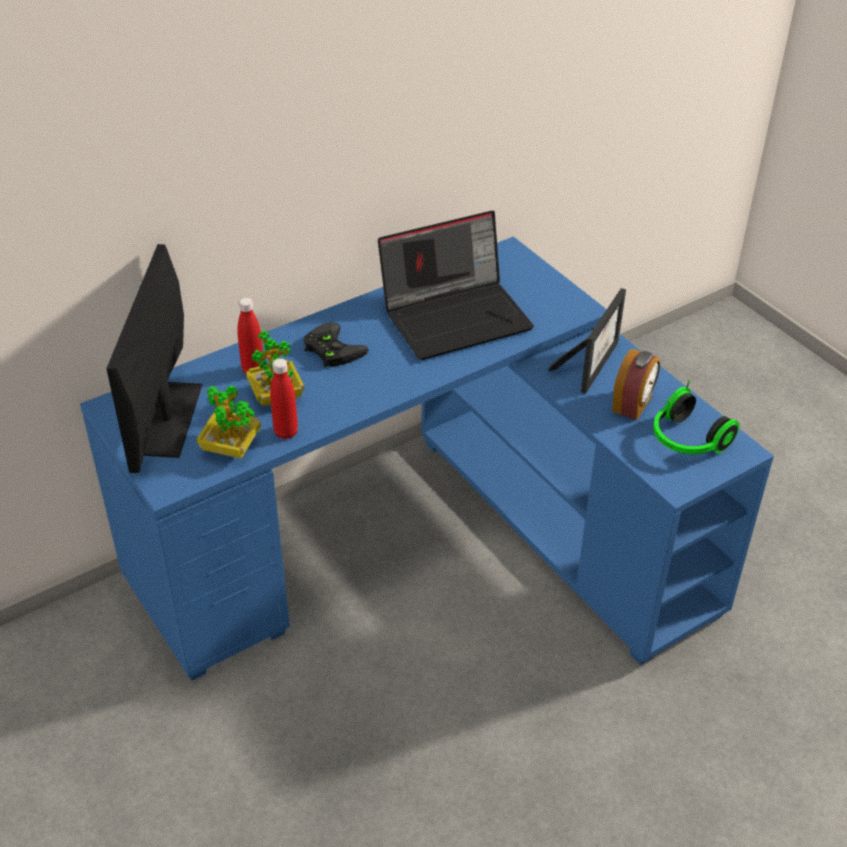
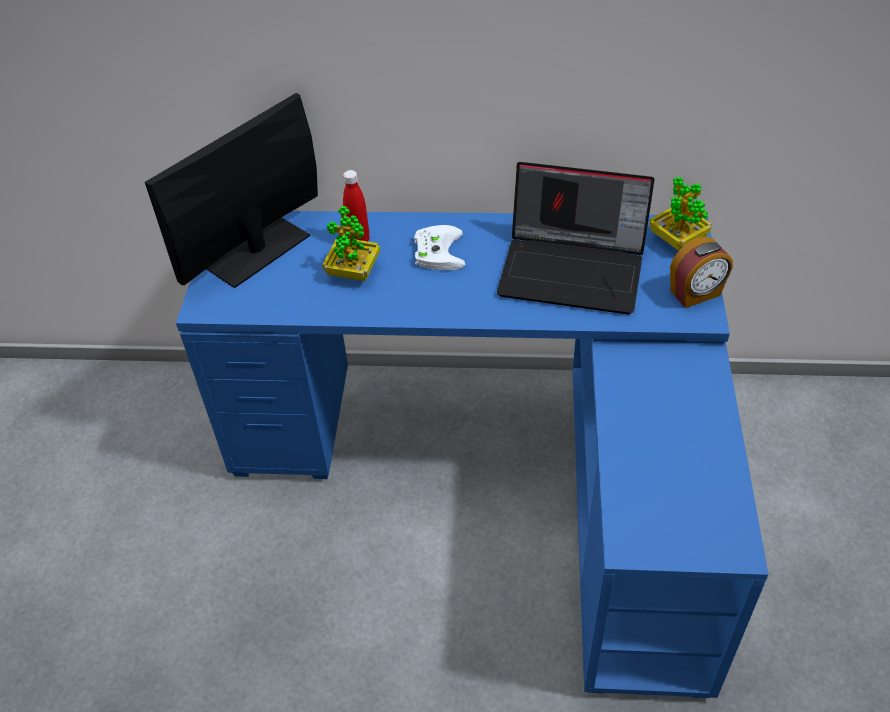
camera: 40 degrees right, 5 degrees up
(231, 447) = (277, 299): potted plant -> potted plant (677, 240)
(286, 432) = (329, 307): red bottle -> none
(330, 349) = (436, 250): black game controller -> white game controller
(591, 363) = (669, 376): picture frame -> none
(633, 404) = (668, 439): alarm clock -> alarm clock (696, 294)
(686, 440) = (686, 505): headphones -> none

